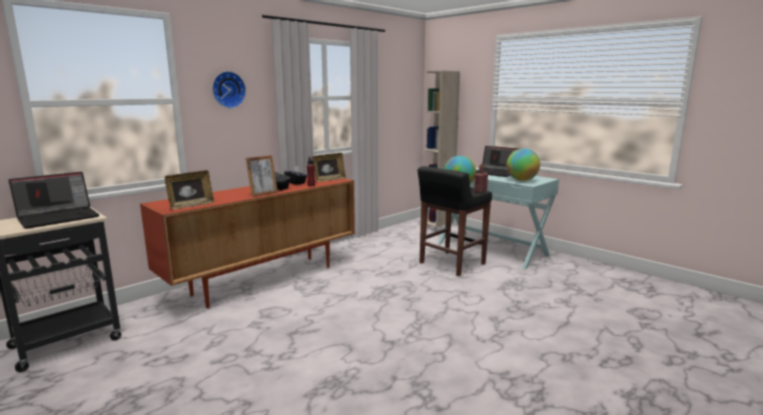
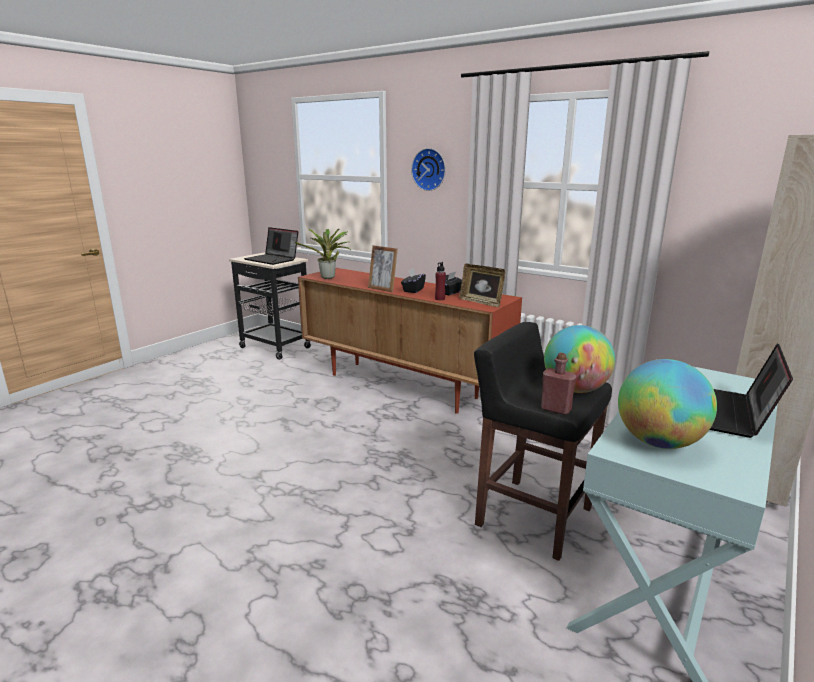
camera: 80 degrees right, 5 degrees up
(191, 205) = (328, 278): picture frame -> potted plant

